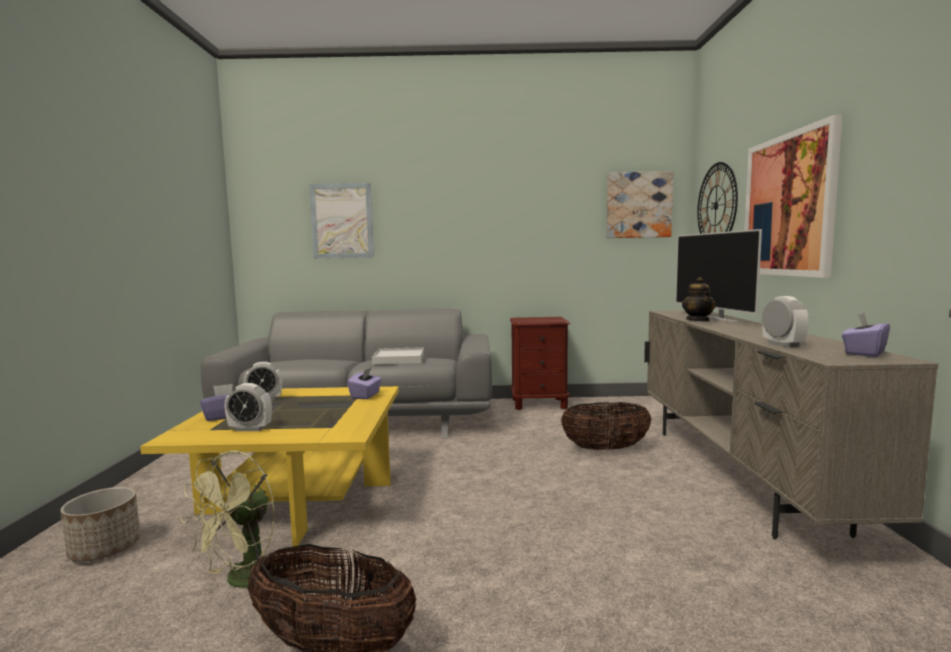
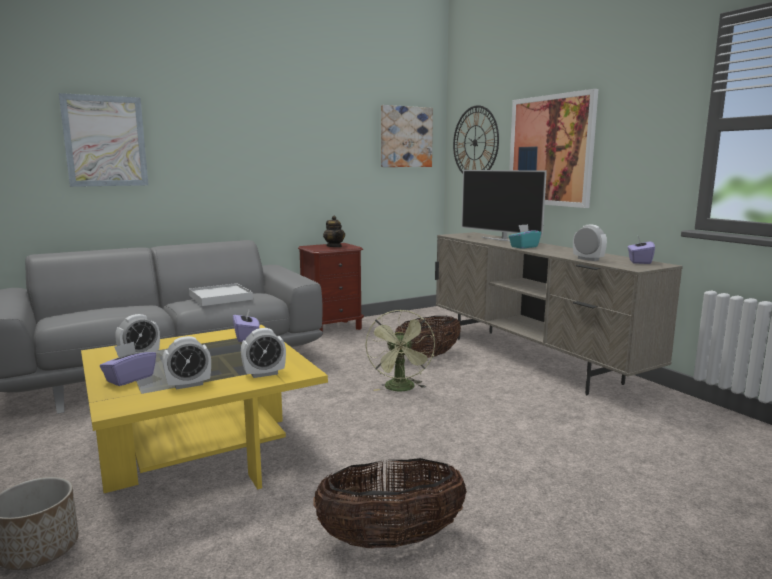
camera: 30 degrees left, 5 degrees up
(245, 581) = (250, 526): green fan -> green fan (401, 389)
(318, 430) = (264, 374): none -> alarm clock
(698, 320) = (494, 242): teapot -> teapot (334, 246)
(724, 326) = (524, 247): none -> turquoise tissue box

